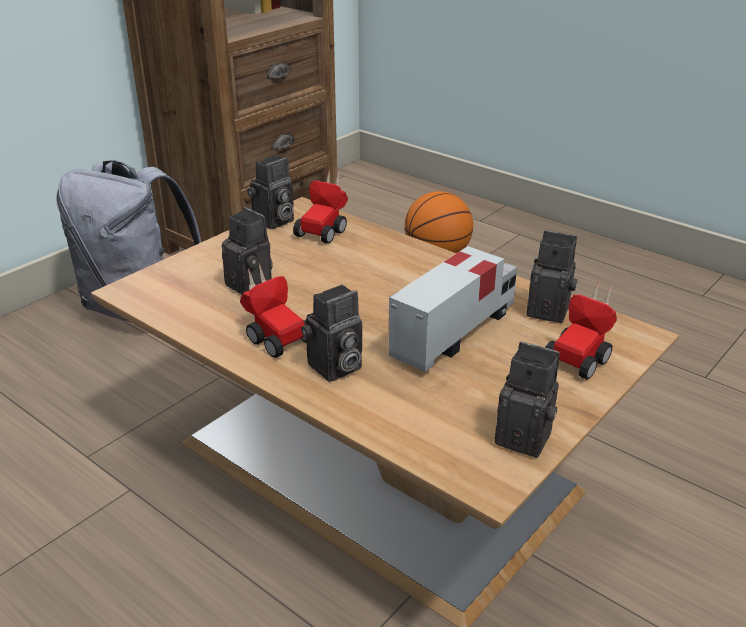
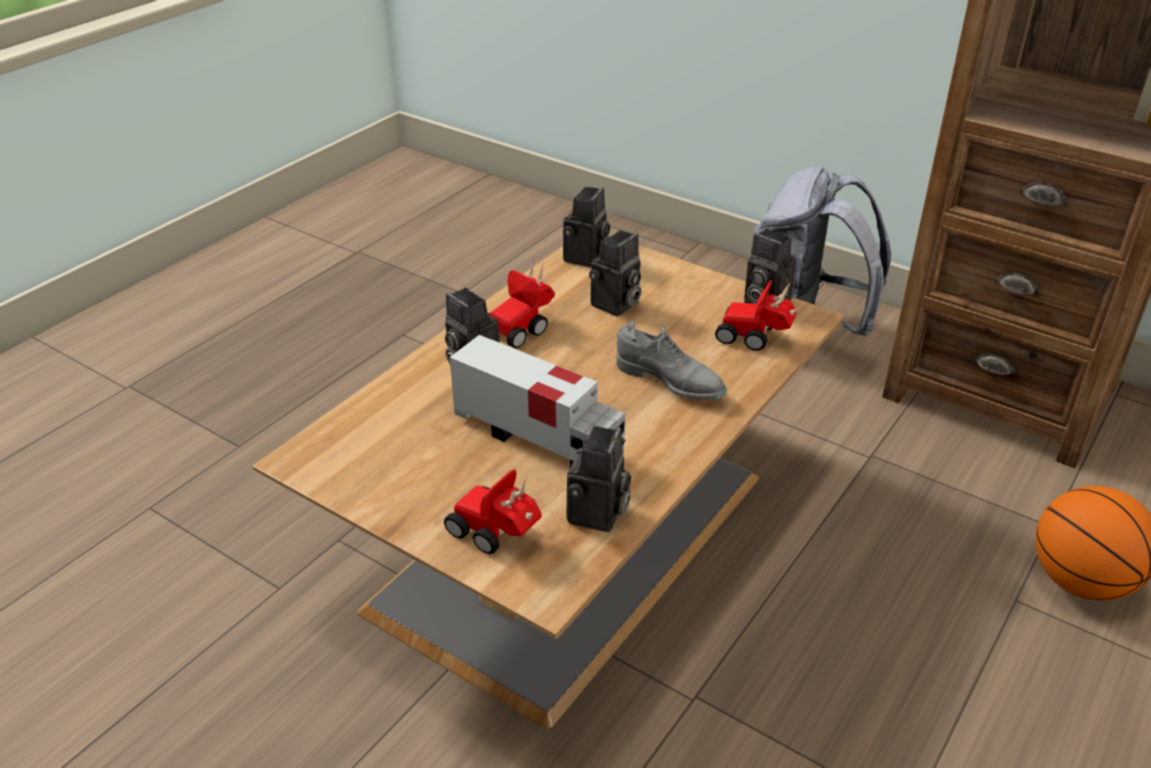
camera: 85 degrees right, 5 degrees up
(379, 269) = (670, 381): none -> grey shoe
(527, 437) = (358, 484): camera -> camera (586, 258)

